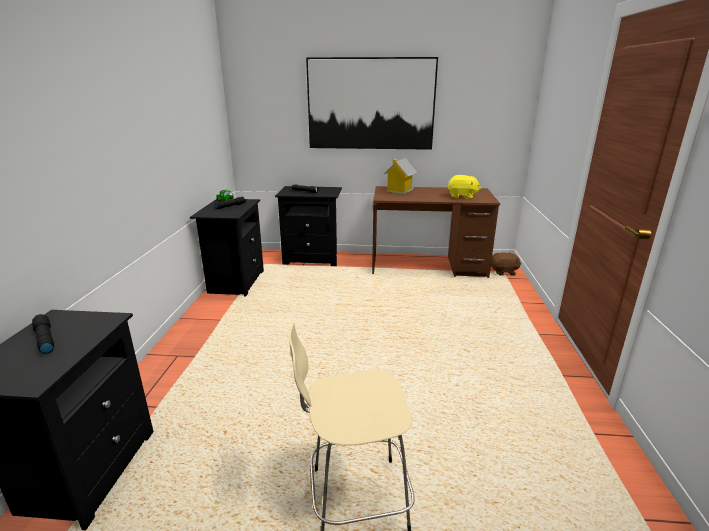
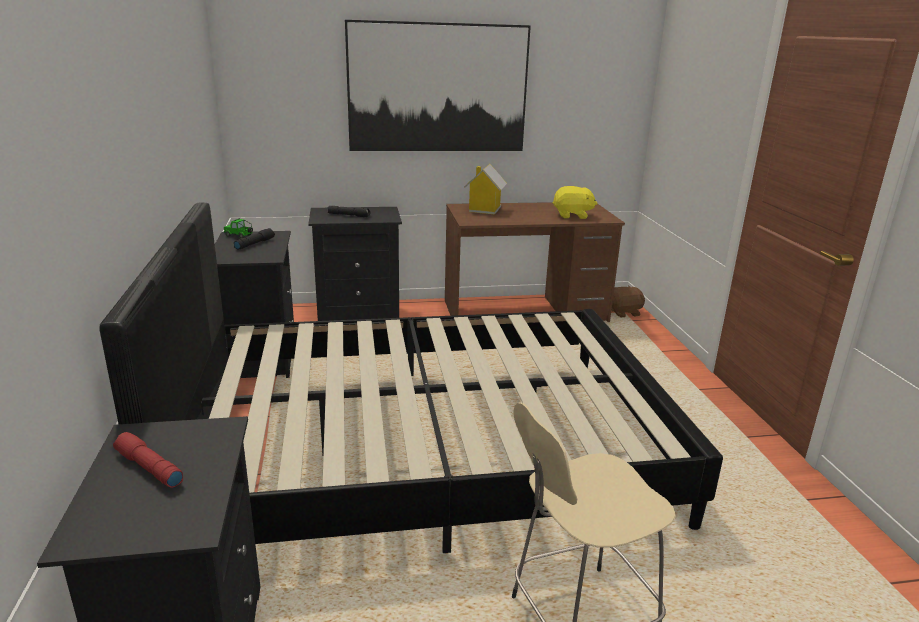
camera: 15 degrees left, 0 degrees up
(44, 339) = (148, 468): black flashlight -> red flashlight
(309, 353) = (424, 448): none -> black bed

